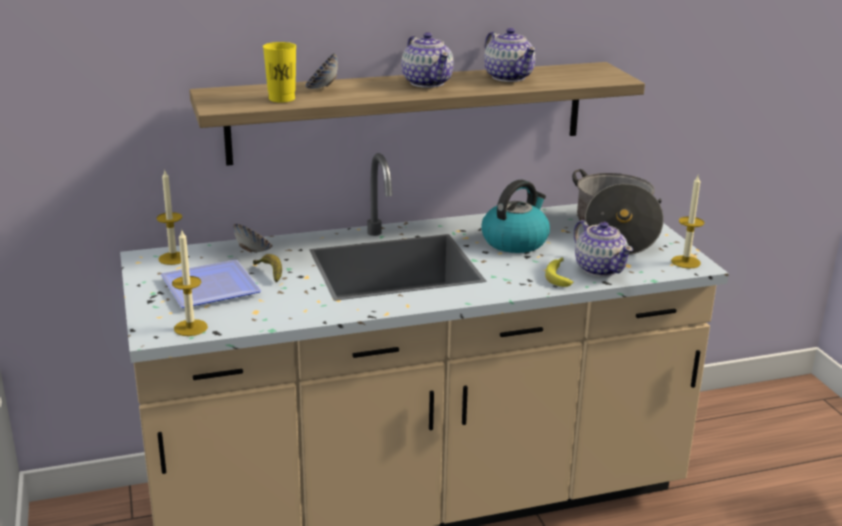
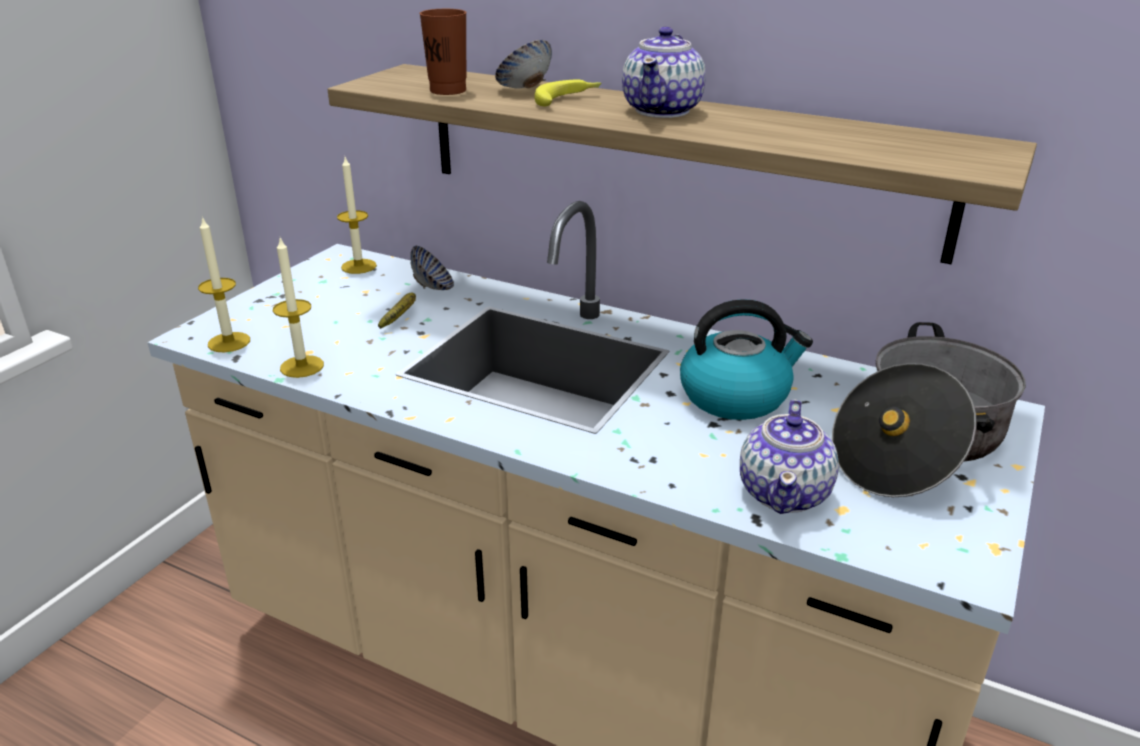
camera: 45 degrees right, 5 degrees up
(207, 287) = (324, 307): plate -> none
(282, 99) = (448, 90): yellow cup -> brown cup
(508, 77) = (798, 128): teapot -> none
(560, 275) = (706, 473): banana -> banana (568, 100)
(685, 262) = (957, 554): candle -> candle (302, 366)

